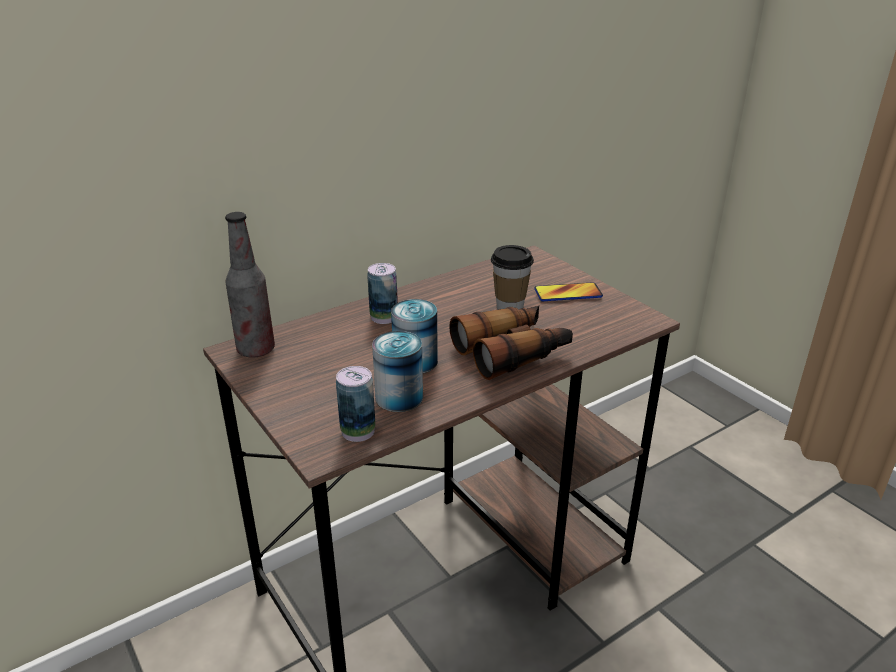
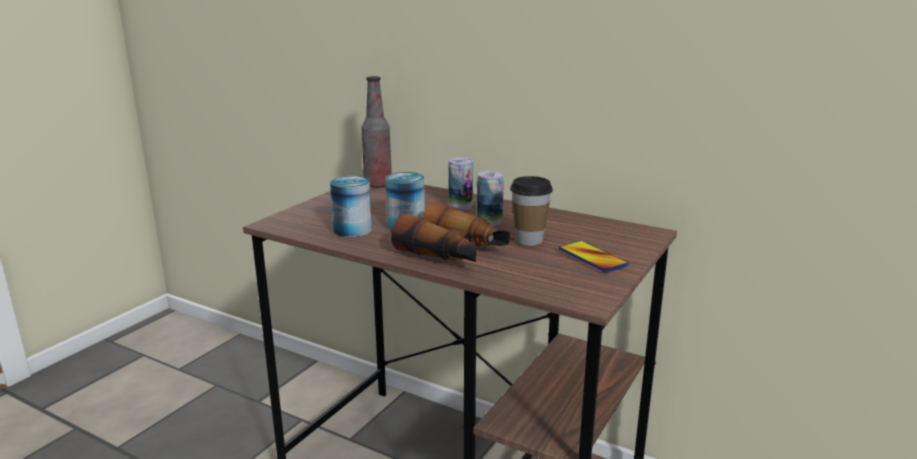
camera: 65 degrees right, 10 degrees down
(358, 431) = (302, 227): can -> can (489, 221)

